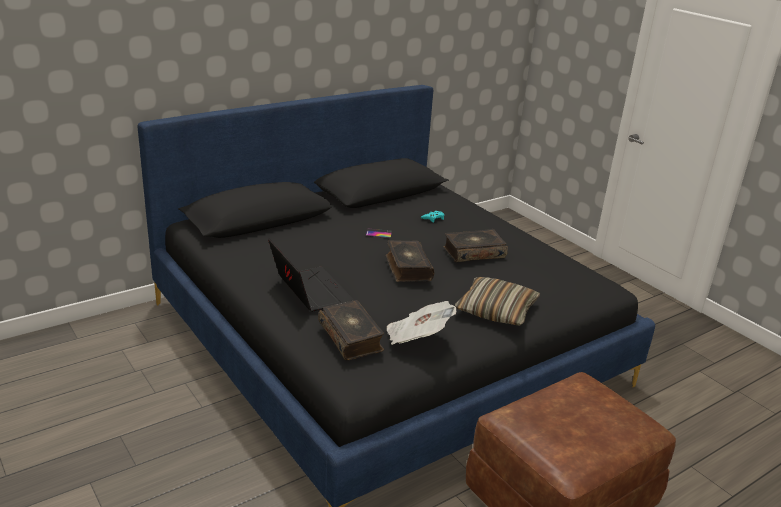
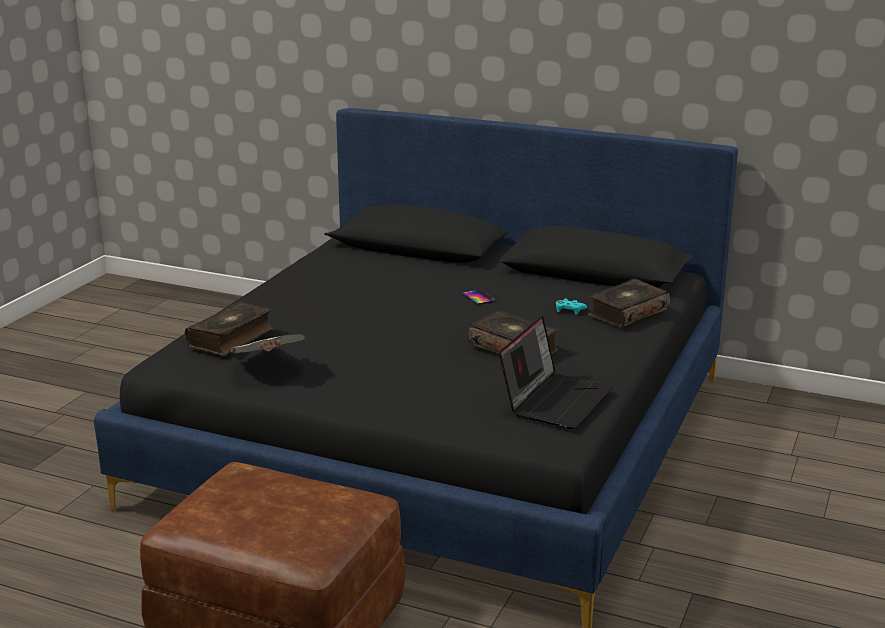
camera: 60 degrees right, 5 degrees down
(309, 291) = (299, 302): laptop -> laptop (555, 400)
(407, 268) = (413, 326): book -> book (627, 313)
(496, 310) = (391, 390): pillow -> none

